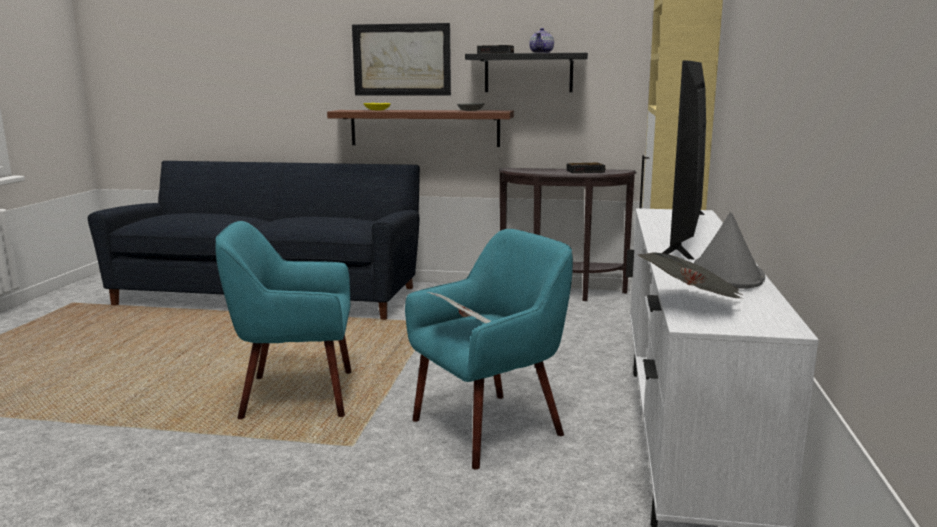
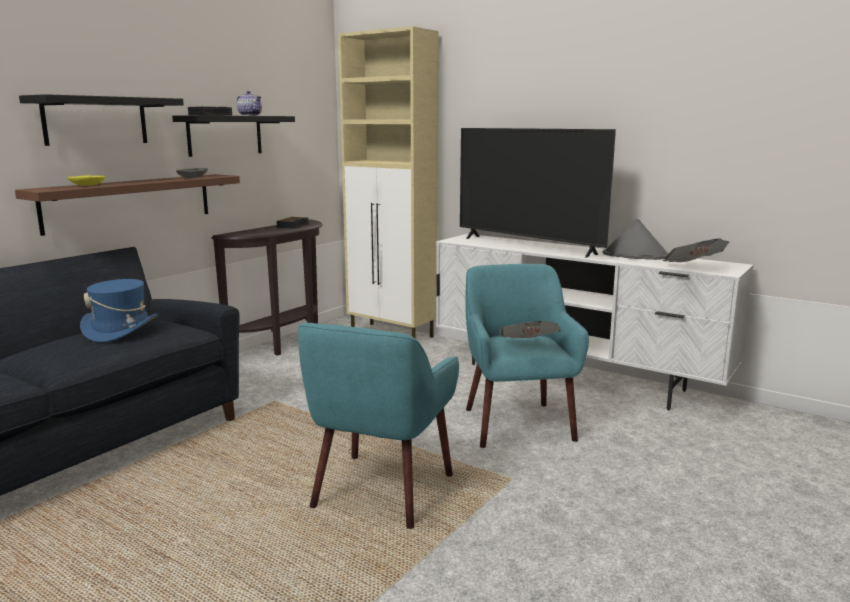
camera: 65 degrees left, 0 degrees up
(327, 219) = (121, 330): none -> blue hat
(402, 60) = (96, 121): picture -> black shelf

